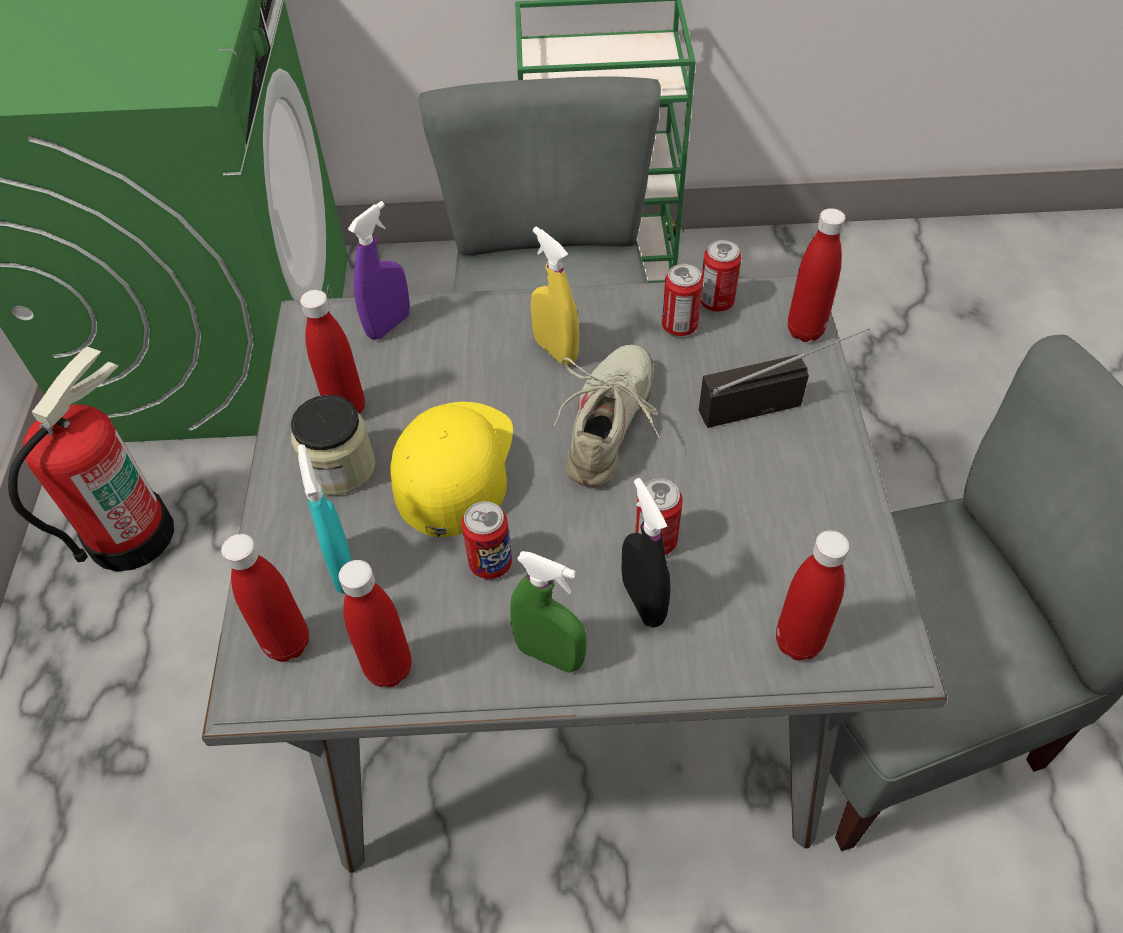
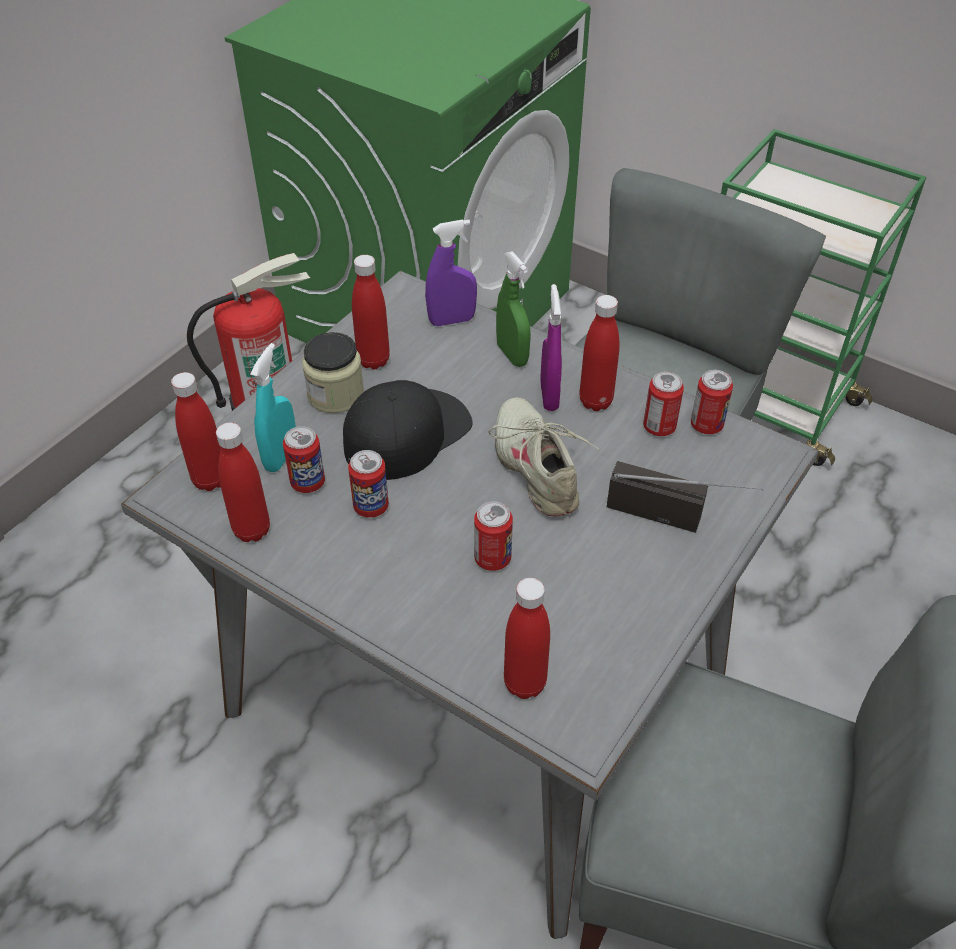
camera: 35 degrees right, 5 degrees down
(400, 579) = (308, 483): none -> can
(454, 466) = (406, 433): yellow cap -> black cap
(550, 655) = (353, 584): green spray bottle -> green spray bottle (512, 355)
(555, 351) = (549, 396): yellow spray bottle -> purple spray bottle
(610, 426) = (537, 467): beige shoe -> beige shoe turned 75 degrees counterclockwise
(643, 601) = (445, 590): black spray bottle -> none
(805, 331) = (758, 483): red bottle -> red bottle (595, 401)

